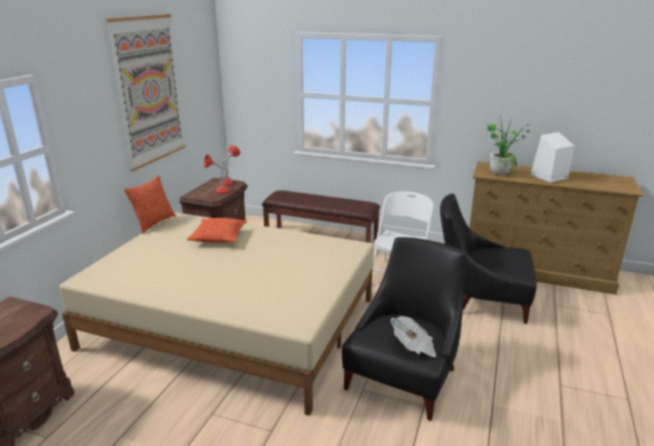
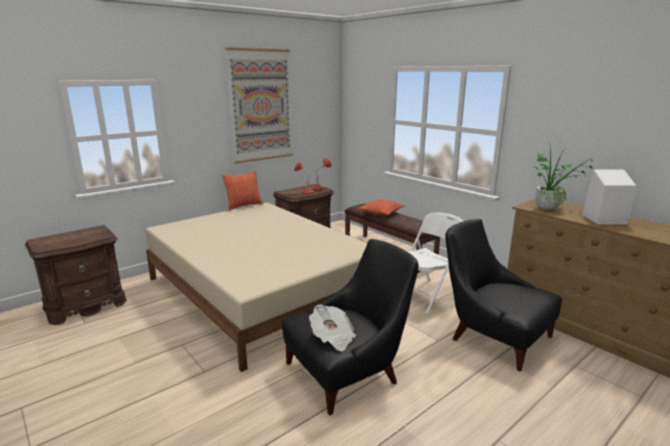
camera: 30 degrees right, 5 degrees down
(218, 238) = (271, 222): orange pillow -> orange pillow (381, 213)

